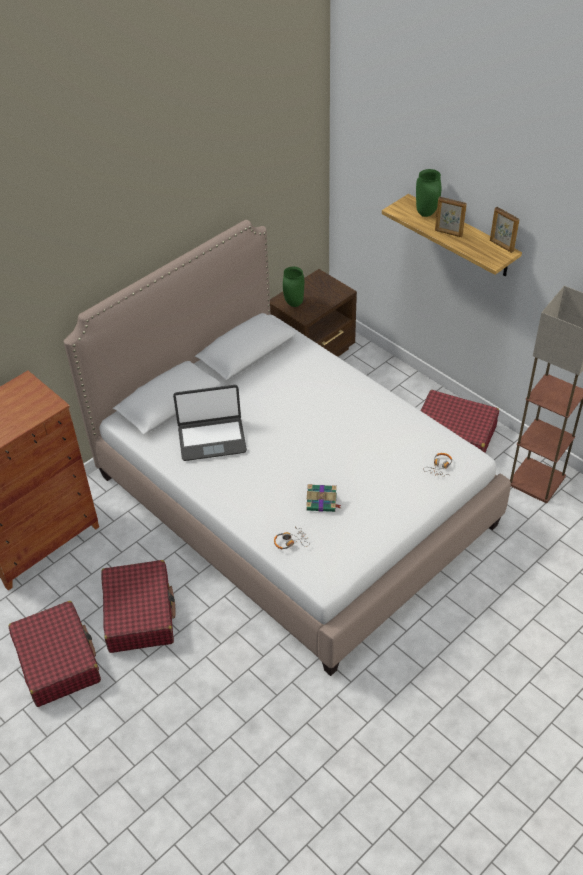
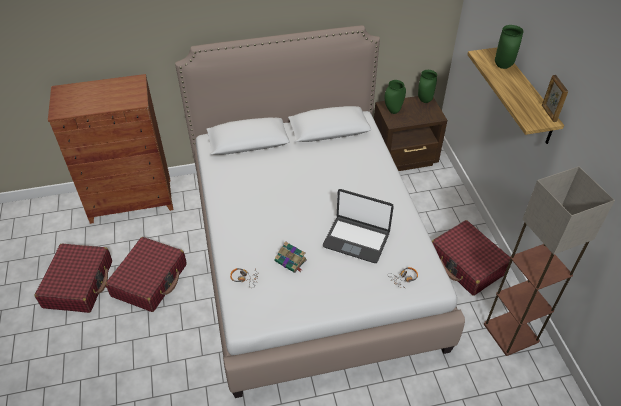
camera: 30 degrees right, 0 degrees up
(212, 439) = (254, 178): laptop -> laptop (356, 239)
(318, 279) = (425, 101): none -> green vase
(448, 233) = (509, 87): picture frame -> none

